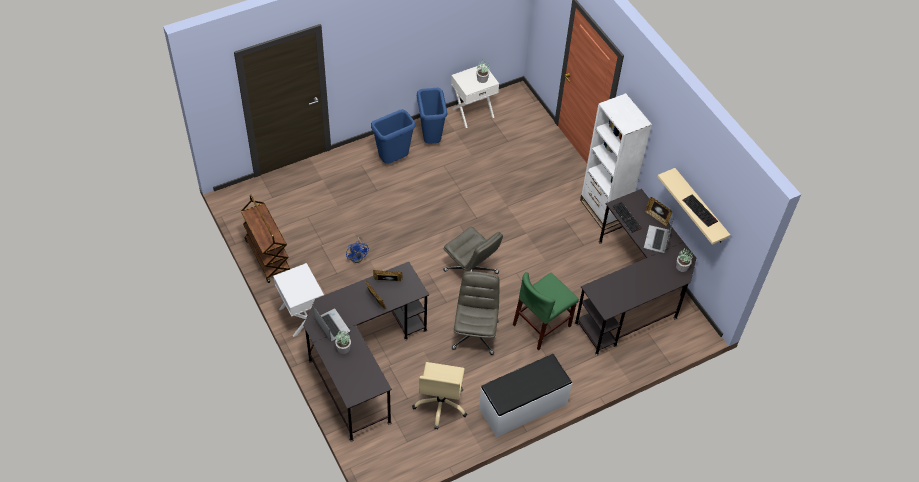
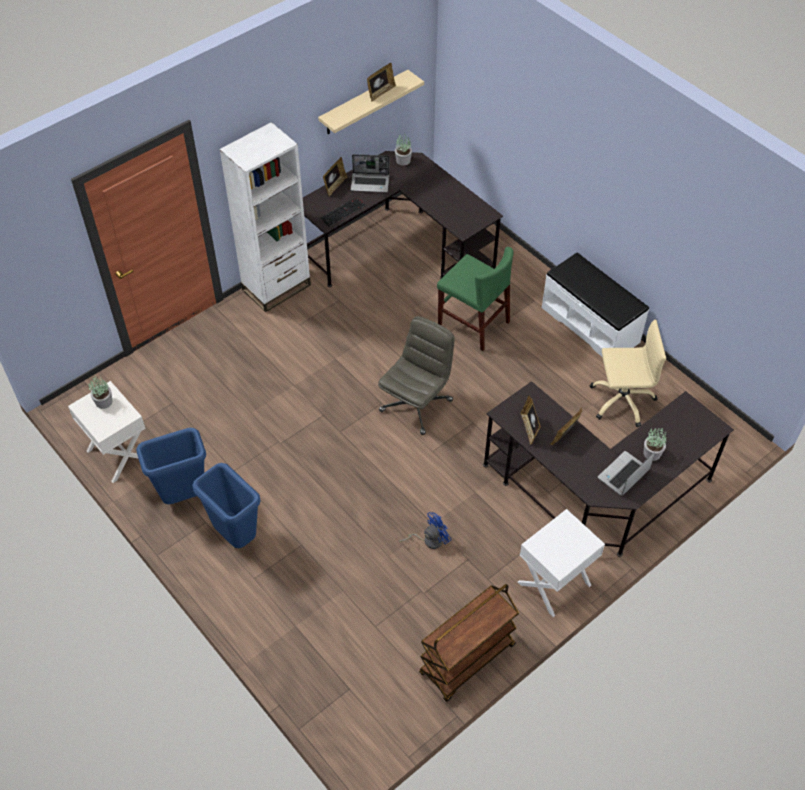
camera: 100 degrees left, 0 degrees up
(475, 334) = (510, 385): grey office chair -> none
(700, 211) = (380, 92): keyboard -> picture frame

